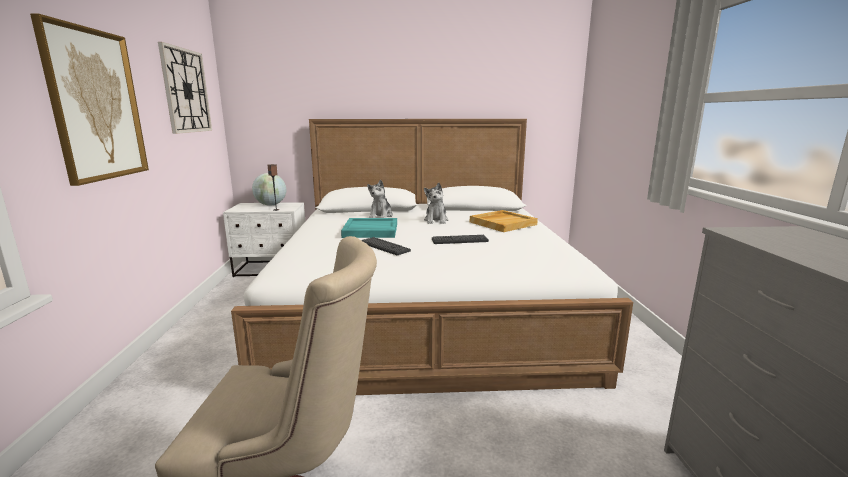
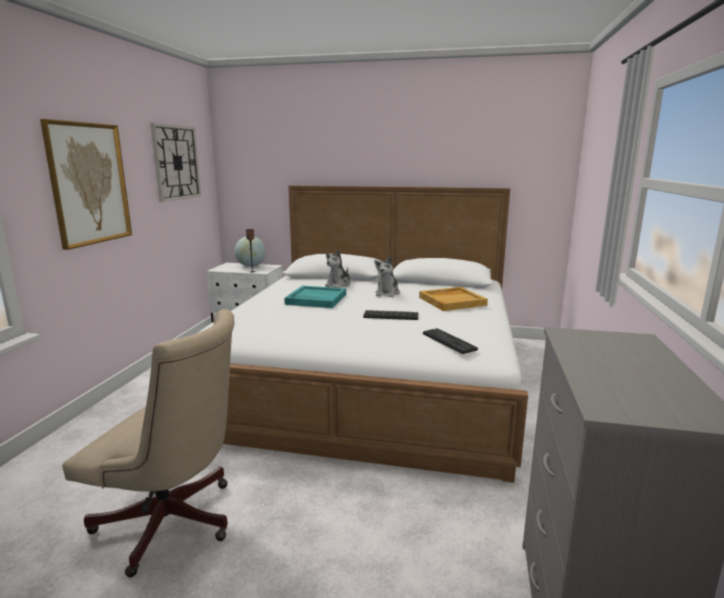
camera: 15 degrees right, 0 degrees up
(384, 247) = (315, 316): keyboard -> keyboard (449, 341)

